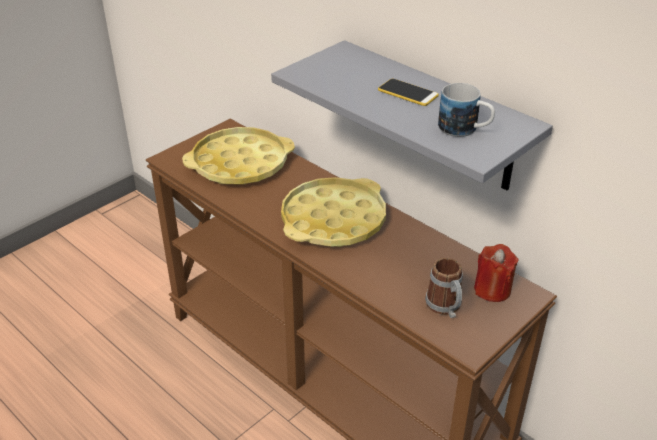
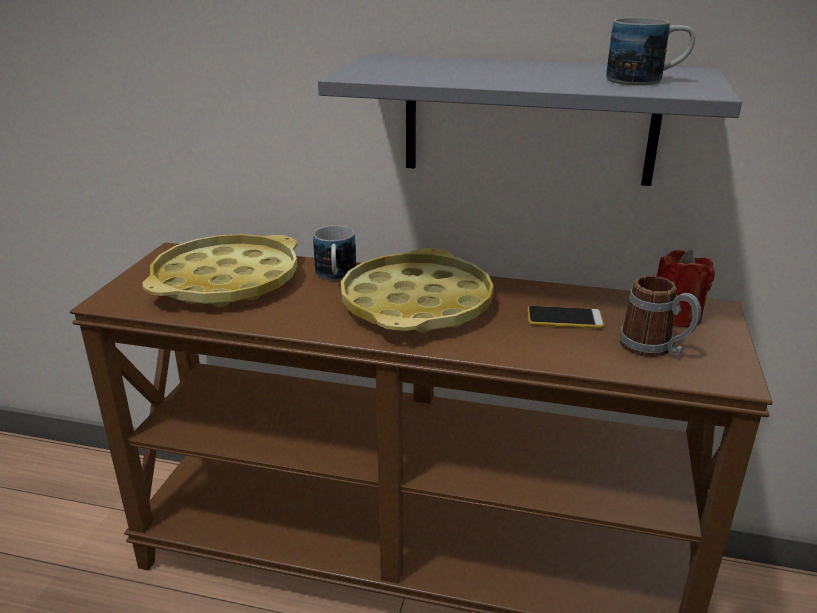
camera: 30 degrees left, 10 degrees down
(305, 181) = (335, 276): none -> mug
(408, 93) = (523, 70): phone -> phone (564, 318)

